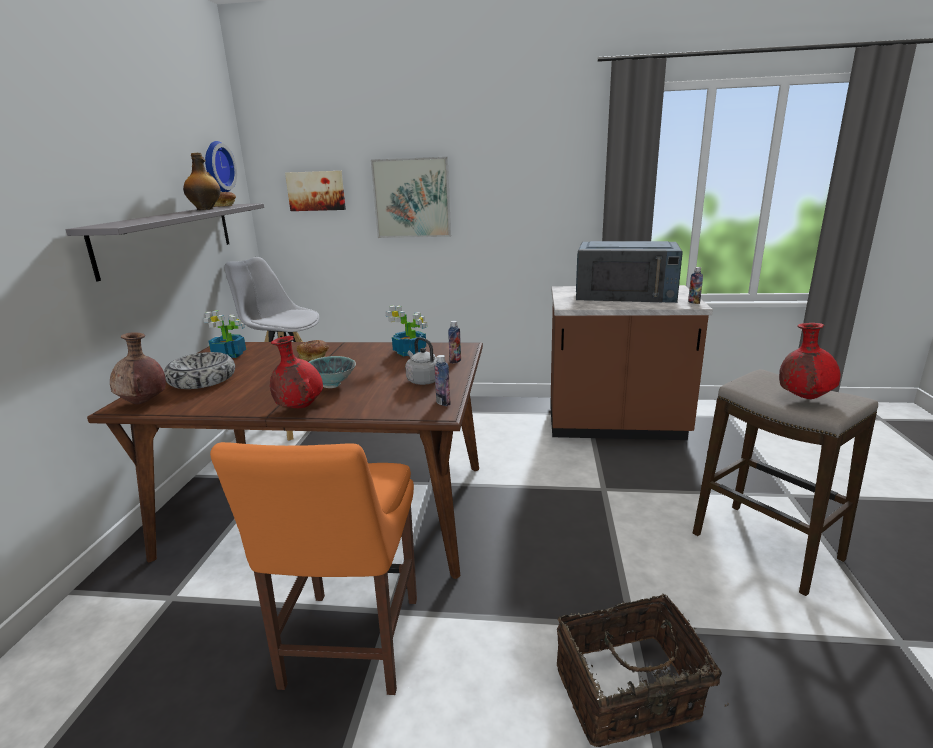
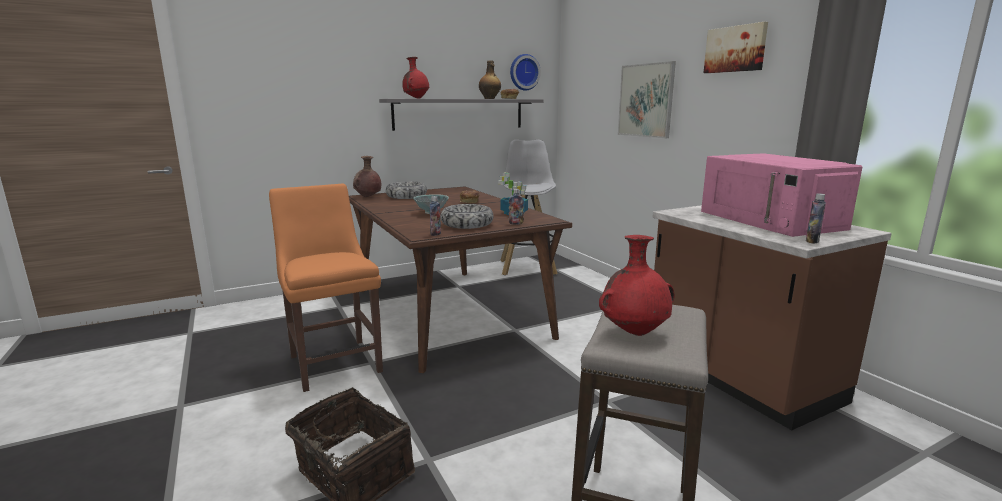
camera: 55 degrees right, 5 degrees down
(230, 355) = (448, 192): potted plant -> none
(299, 408) = (391, 215): red vase -> red vase (416, 98)
(316, 191) = (590, 92): picture -> picture (735, 49)
(349, 647) = (334, 361): orange chair -> orange chair turned 90 degrees clockwise
(423, 380) = (467, 224): grey kettle -> bowl
(626, 294) = (771, 220): blue microwave -> pink microwave

